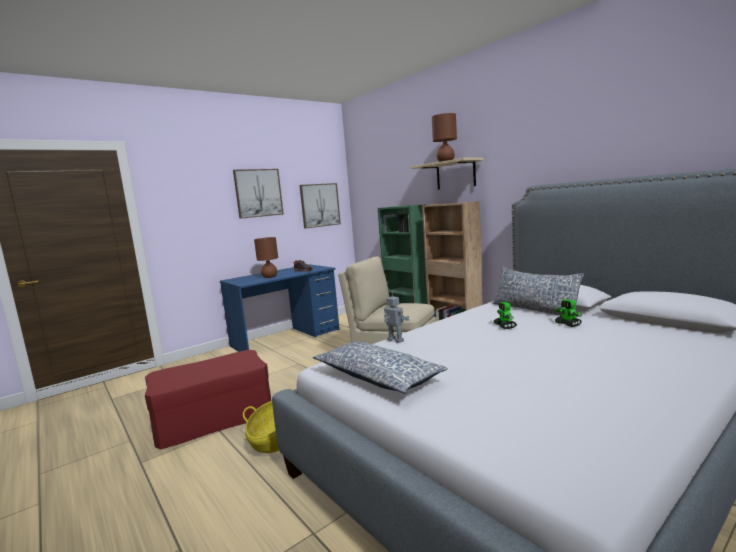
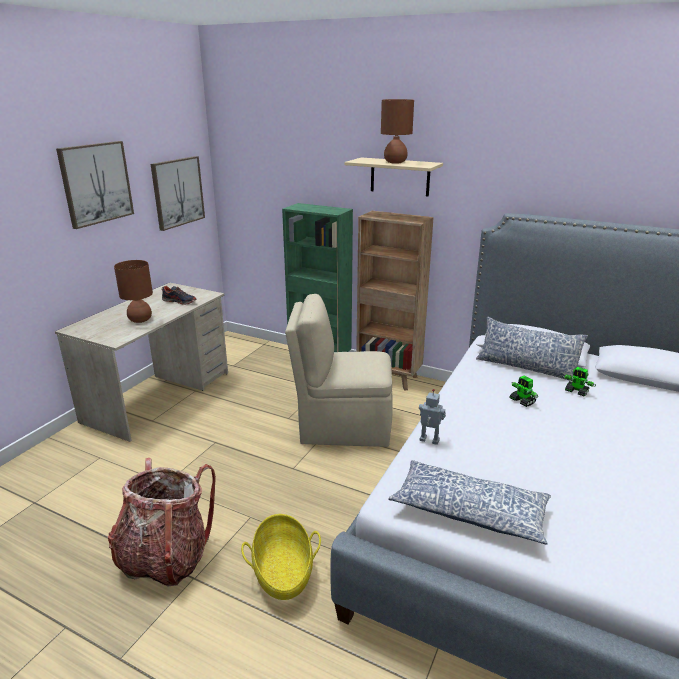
camera: 25 degrees left, 15 degrees up
(214, 417) = (166, 557): red ottoman -> backpack
(286, 338) = (159, 396): blue desk -> beige desk

